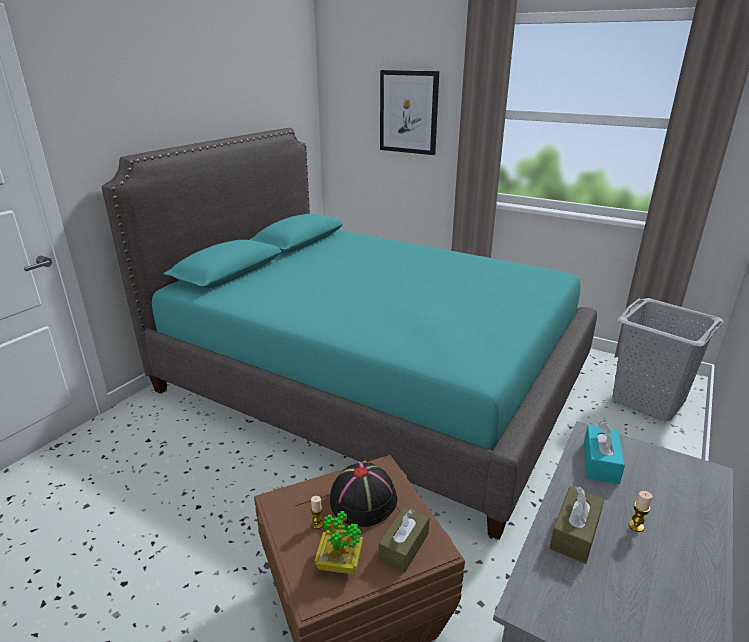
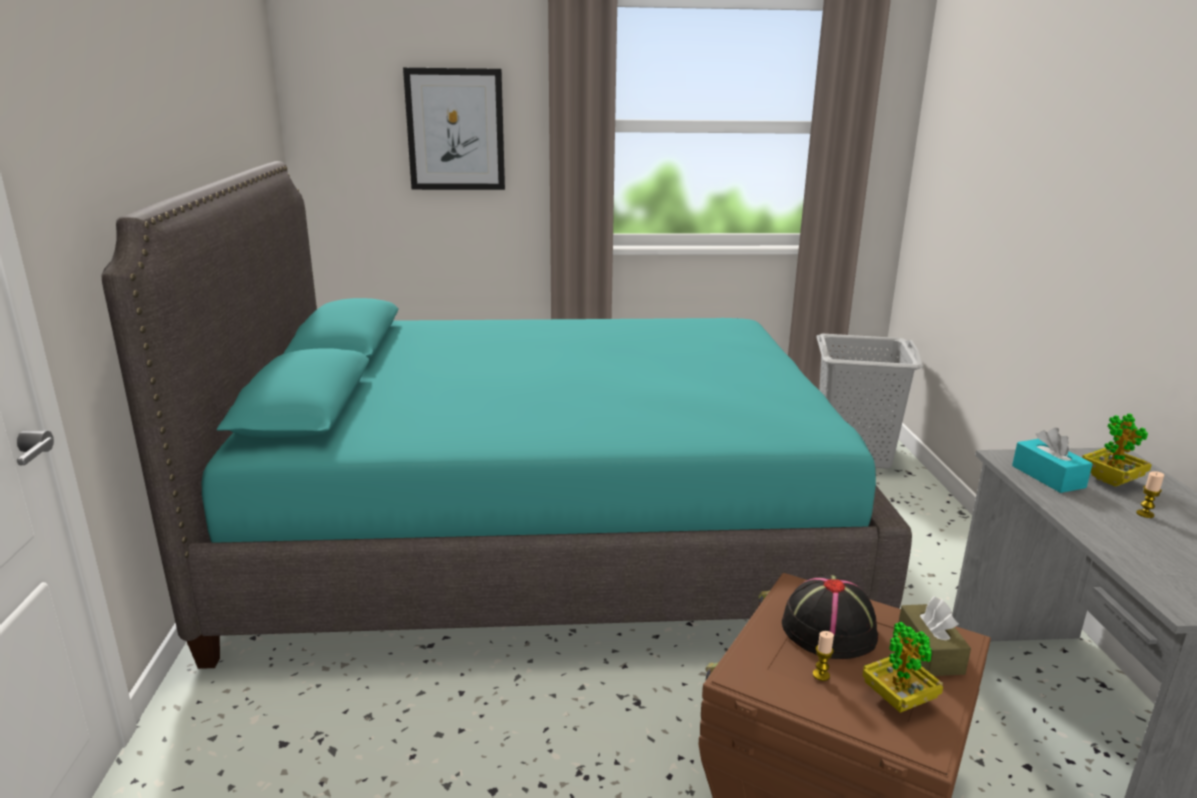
camera: 35 degrees left, 5 degrees down
(574, 533) = (1121, 538): brown tissue box -> none
(657, 488) = (1111, 480): none -> potted plant

